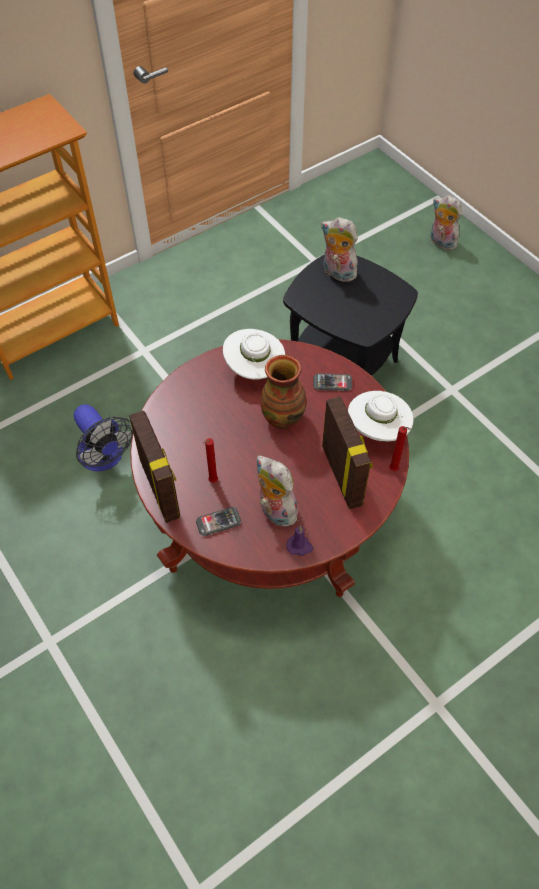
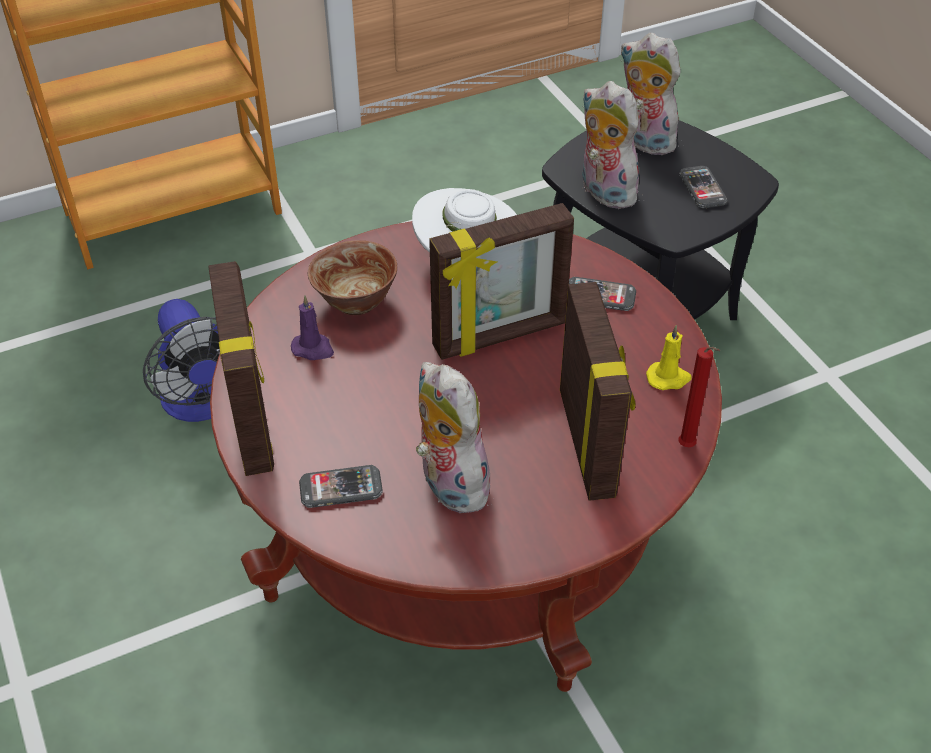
camera: 10 degrees right, 10 degrees down
(198, 406) = (355, 302): none -> bowl
(212, 482) = (347, 422): red candle -> none
(283, 417) = (500, 337): vase -> picture frame
(300, 546) = (482, 551): purple candle -> purple candle (313, 349)
(376, 302) = (702, 189): none -> phone
(378, 430) = (668, 378): white hat -> yellow candle
(440, 242) = (838, 156): plush toy -> plush toy (603, 192)

